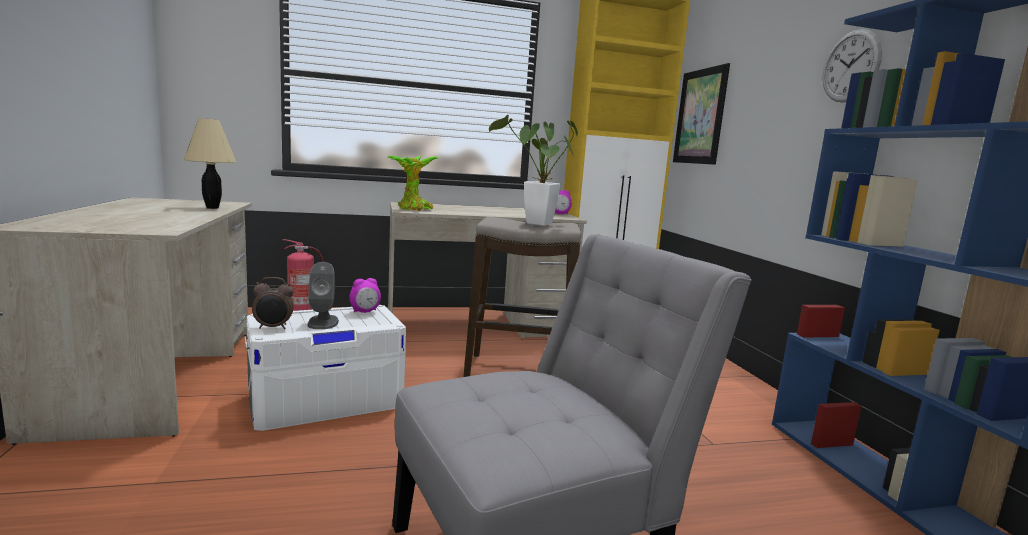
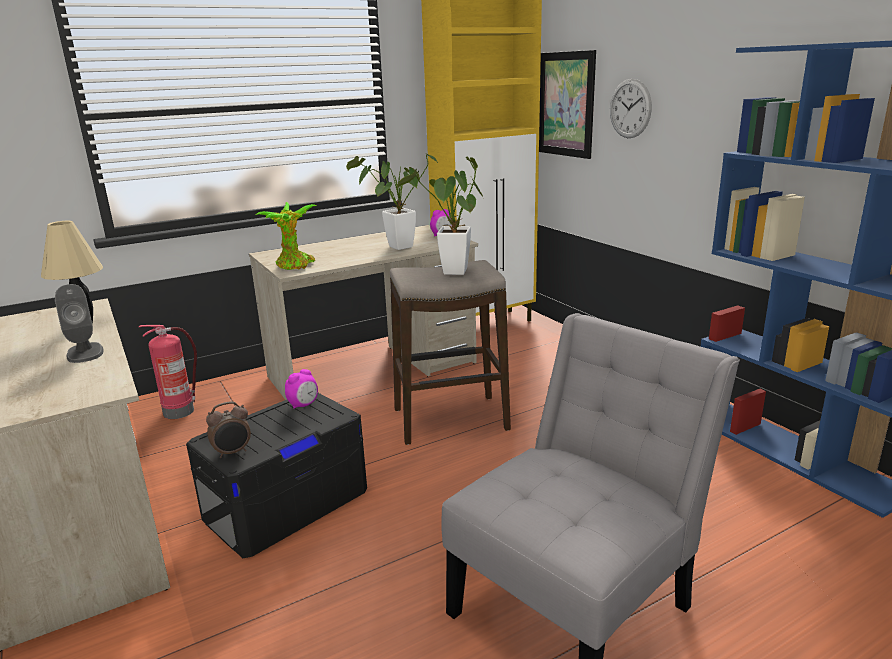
camera: 15 degrees left, 10 degrees up
(323, 322) = (275, 431): grey speaker -> grey speaker (85, 353)
(326, 400) = (287, 503): white storage box -> black storage box
(510, 213) = (395, 248): none -> potted plant
(850, 66) = (730, 74): wall clock -> wall clock (630, 108)

